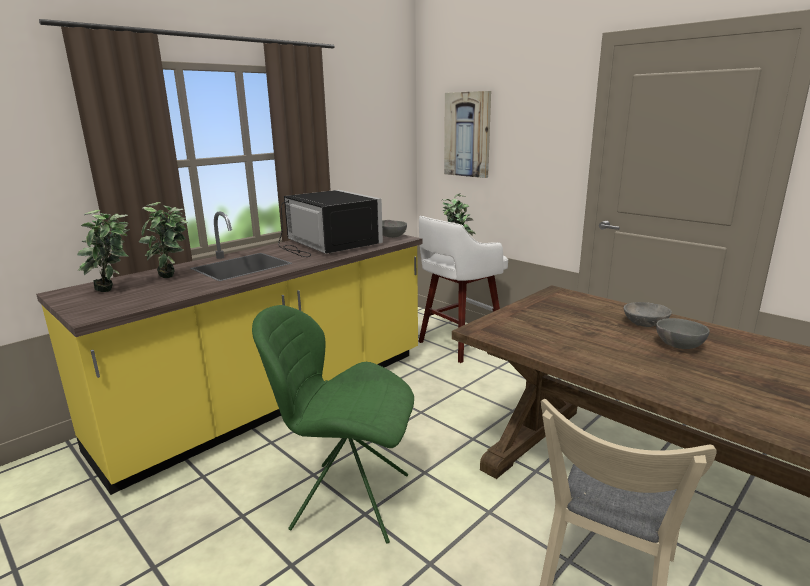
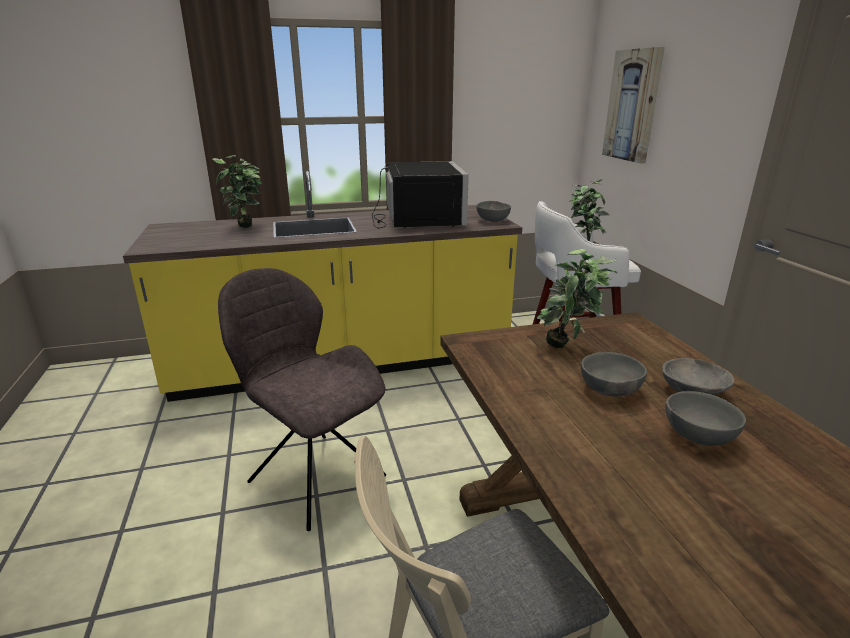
camera: 30 degrees right, 5 degrees up
(114, 291) = (193, 231): potted plant -> potted plant (569, 349)
(347, 500) = (314, 476): green chair -> grey chair
(605, 336) = (609, 391): none -> grey bowl

